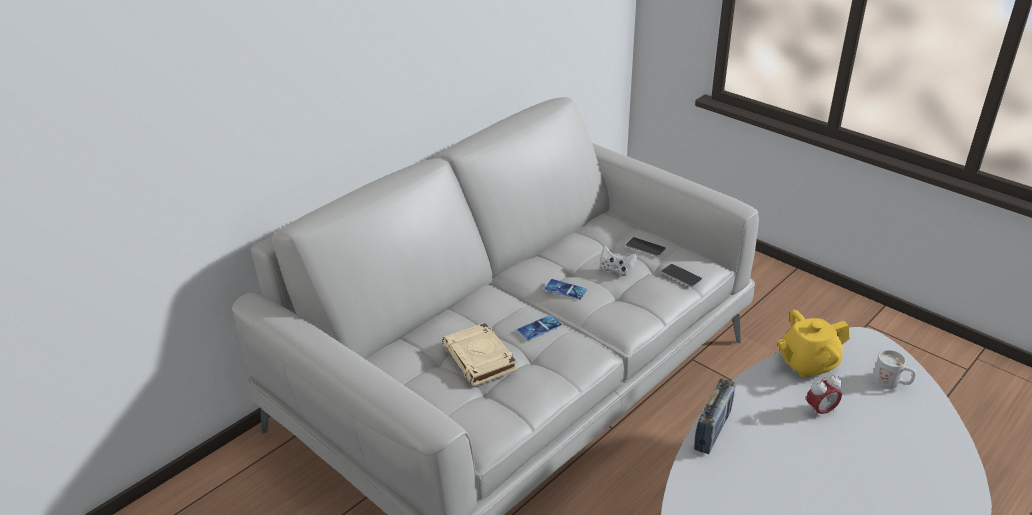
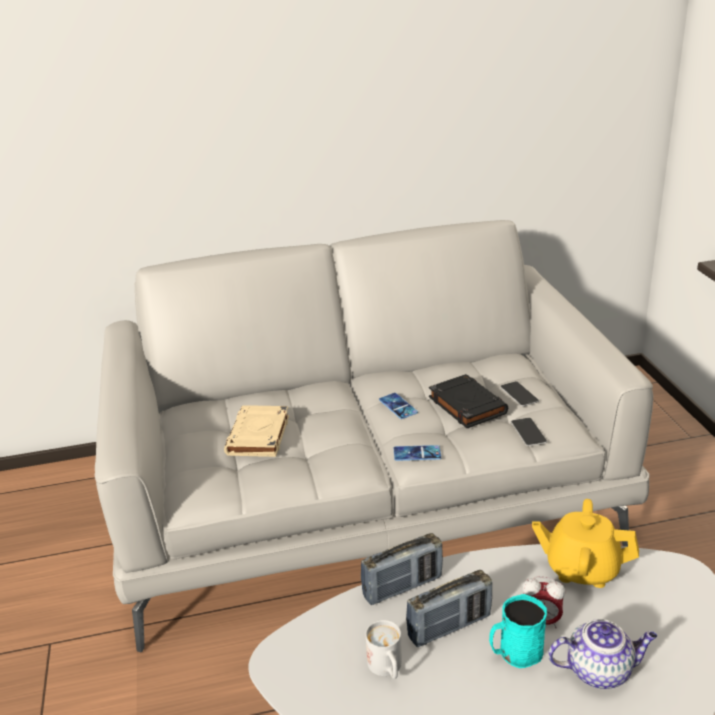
camera: 35 degrees right, 5 degrees down
(539, 328) = (336, 429): phone -> phone (417, 453)
(616, 270) = (466, 405): white game controller -> black book
(772, 443) = (449, 627): none -> radio
(828, 440) = (515, 653): none -> turquoise mug
(884, 426) = (600, 670): none -> teapot
(891, 383) = (664, 631): white mug -> white mug (387, 668)

